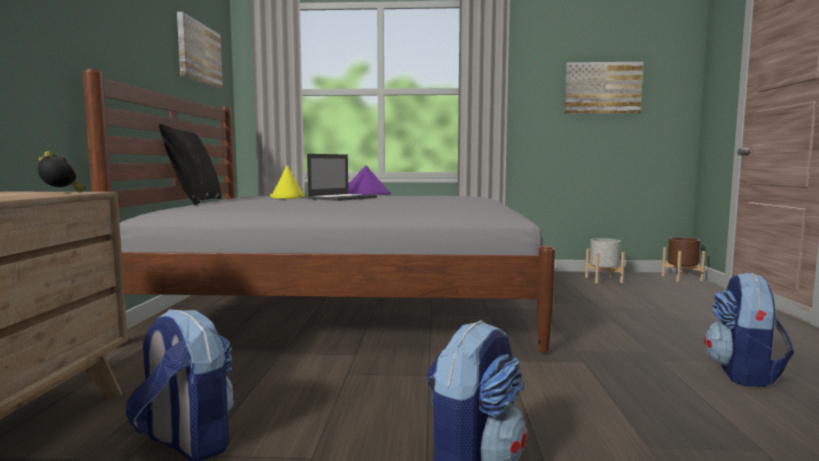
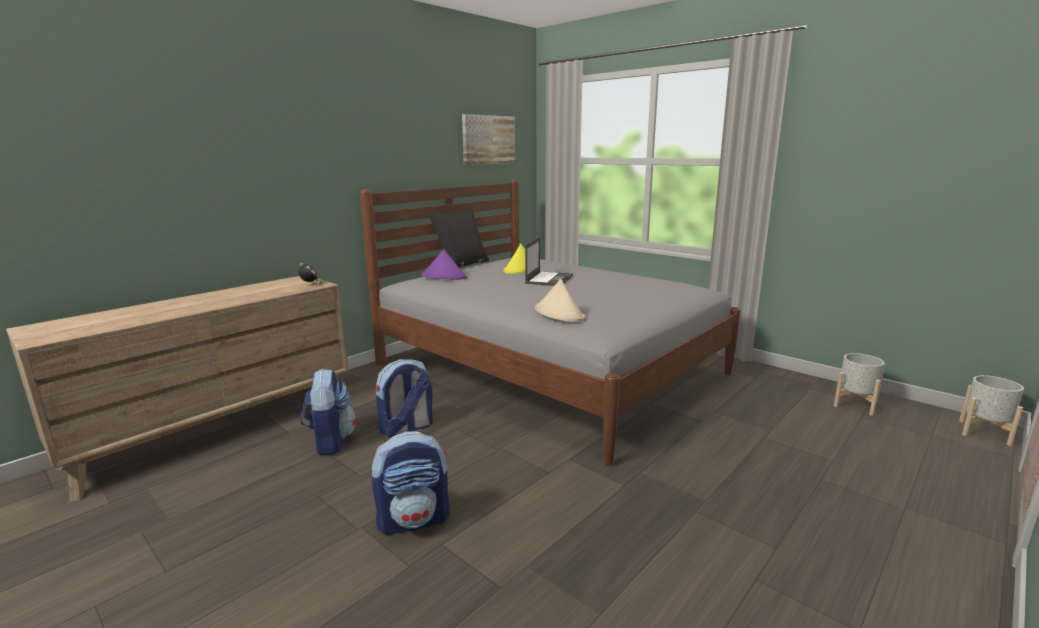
camera: 40 degrees right, 10 degrees up
(343, 198) = (549, 279): laptop -> laptop turned 60 degrees counterclockwise
(365, 195) = (590, 272): purple hat -> purple hat (444, 276)
(435, 207) = (559, 313): none -> beige hat
(602, 88) = (915, 161): picture -> none
(681, 278) = (984, 432): brown planter -> grey planter
(743, 374) = (746, 561): backpack -> backpack (406, 428)

